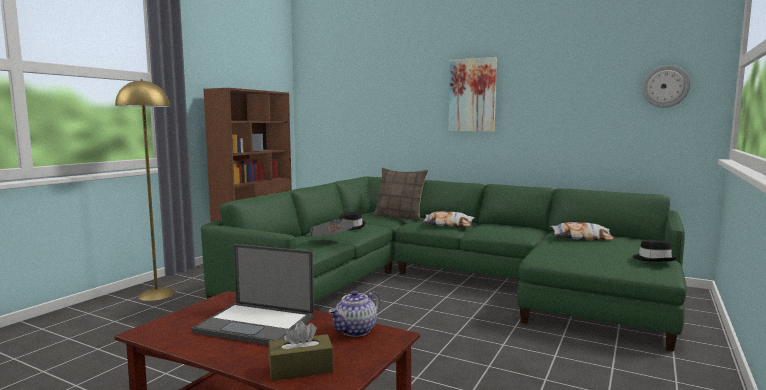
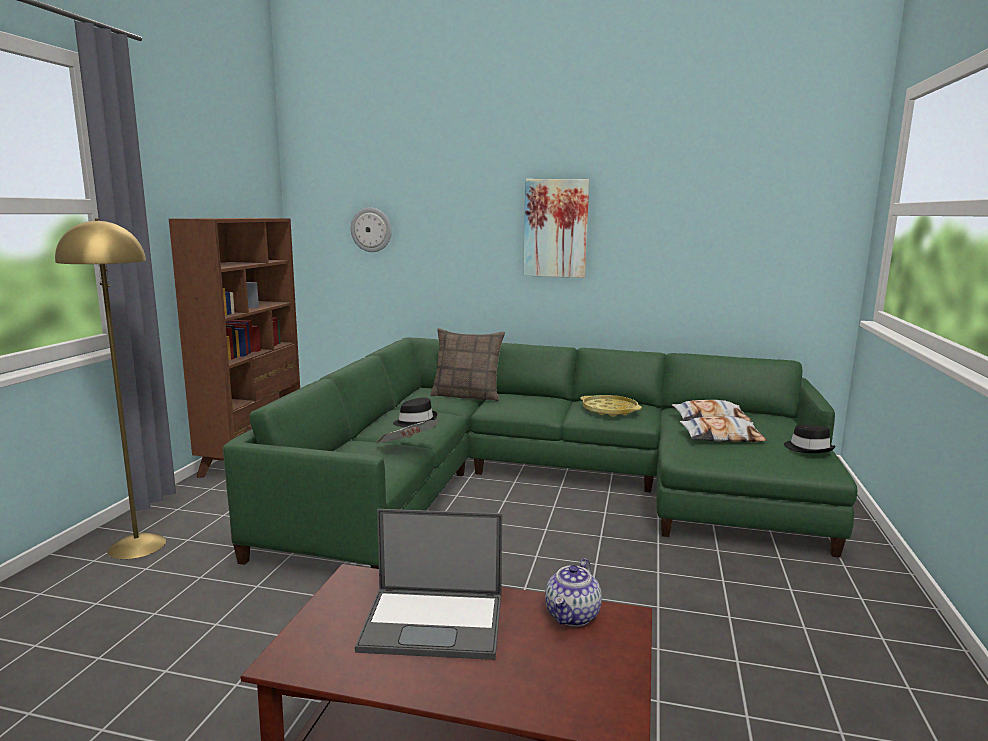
camera: 15 degrees left, 5 degrees up
(301, 369) = (555, 694): brown tissue box -> none
(448, 224) = (538, 406): pillow -> pillow (721, 437)
(501, 229) = (609, 410): none -> yellow tray
(665, 86) = (797, 228): wall clock -> wall clock (371, 230)

